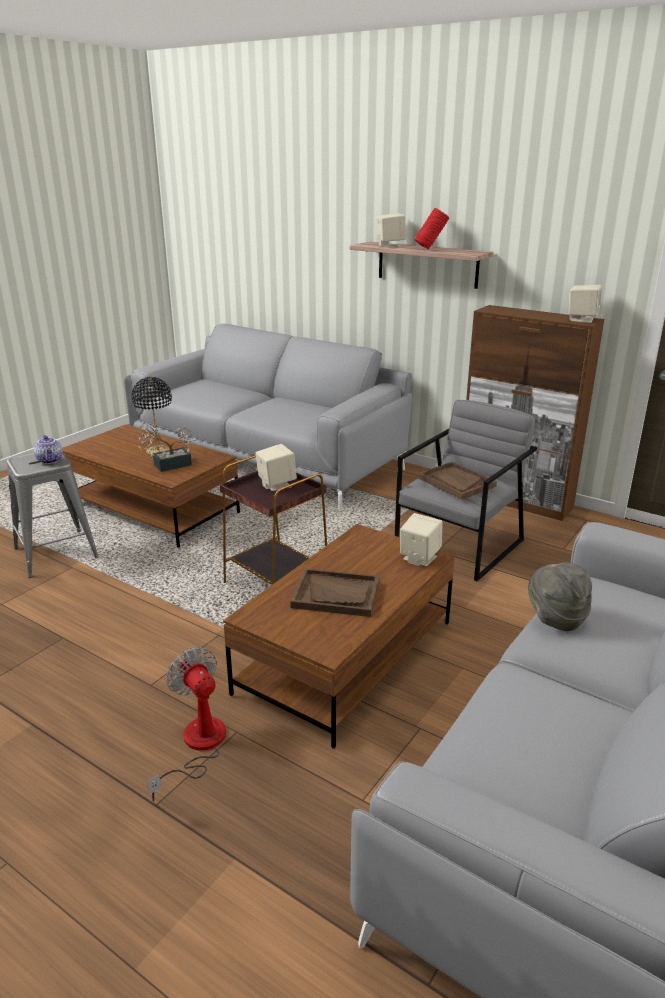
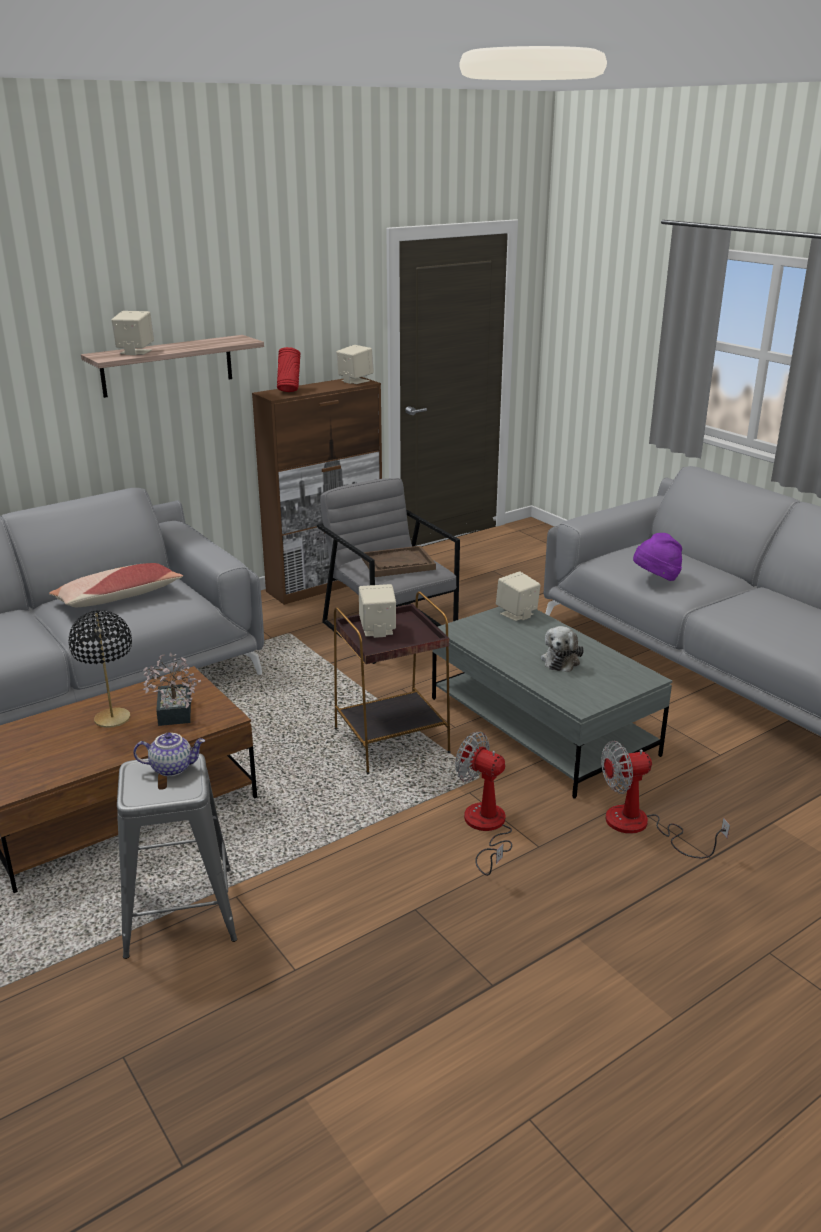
camera: 70 degrees left, 0 degrees up
(169, 652) = (486, 828): none -> fan
(293, 409) = (118, 597): none -> pillow
(336, 594) = (561, 660): brown tray -> plush toy
(346, 657) = (542, 726): brown coffee table -> grey coffee table
(430, 249) = (189, 345): red vase -> red vase (289, 391)
(555, 618) = (656, 579): grey hat -> purple hat

